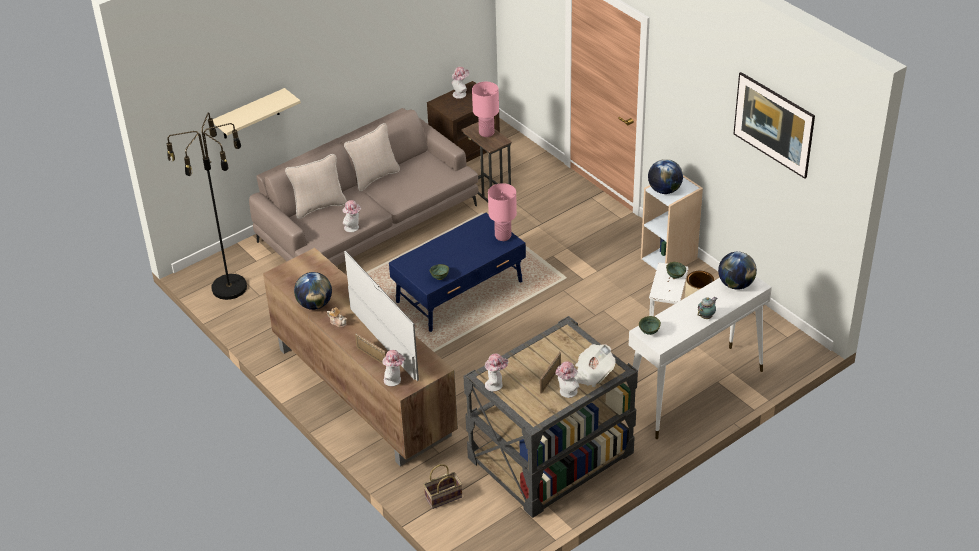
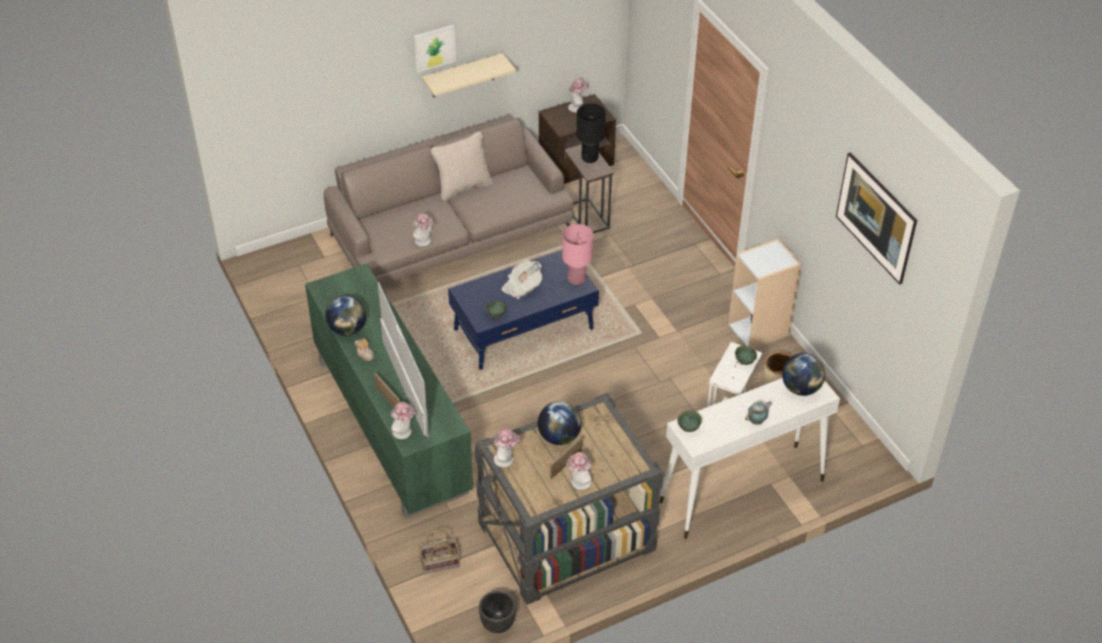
camera: 10 degrees right, 5 degrees up
(229, 288) = (288, 283): floor lamp -> none
(250, 114) = (332, 105): beige shelf -> beige shelf (463, 76)
(318, 206) = (395, 211): beige pillow -> none
(334, 51) = (434, 48): none -> picture
(362, 391) = (390, 424): brown tv stand -> green tv stand
(486, 134) = (590, 159): pink table lamp -> black table lamp
(511, 538) = (497, 624): none -> black planter
(592, 374) = (613, 466): newspaper -> newspaper (522, 287)
(664, 190) = (758, 259): globe -> globe (559, 437)

